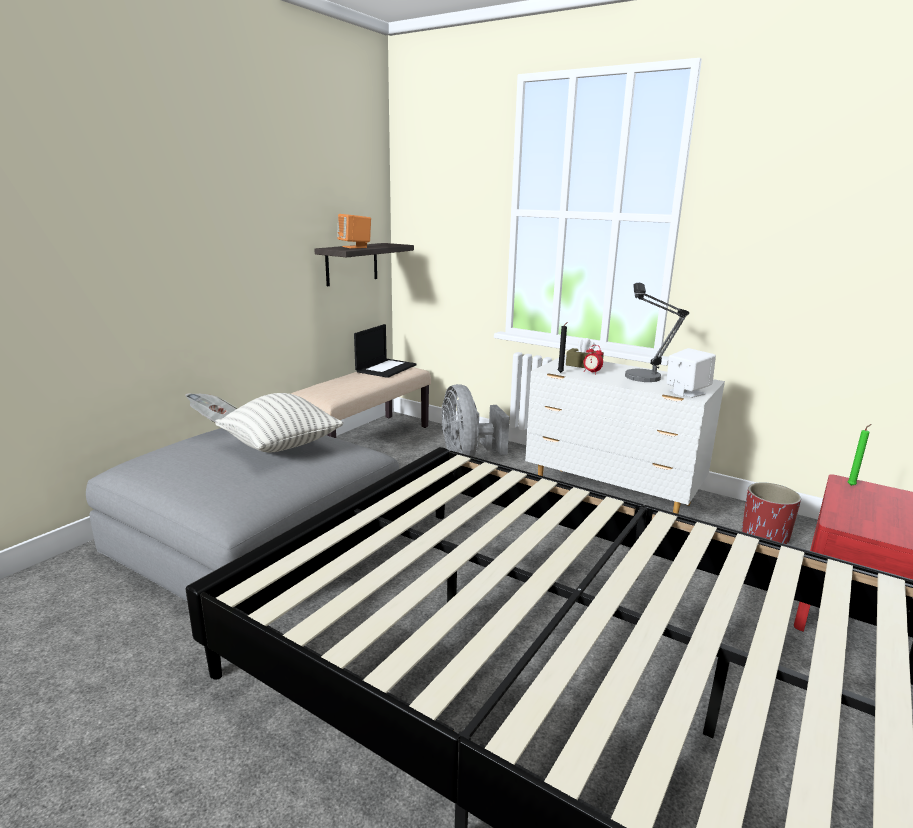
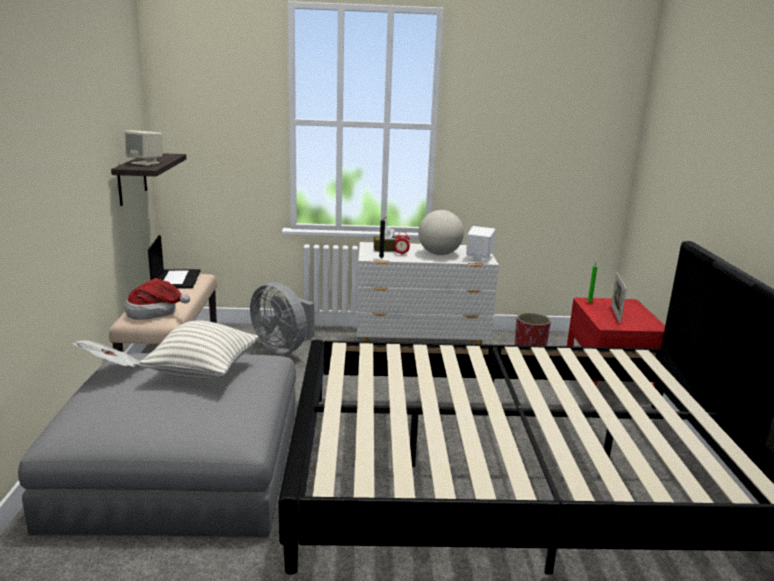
camera: 35 degrees left, 0 degrees up
(328, 391) = (156, 312): none -> hat
(355, 247) = (146, 163): orange speaker -> beige speaker
(640, 380) = (439, 254): table lamp -> globe
(878, 511) = (615, 314): none -> picture frame

